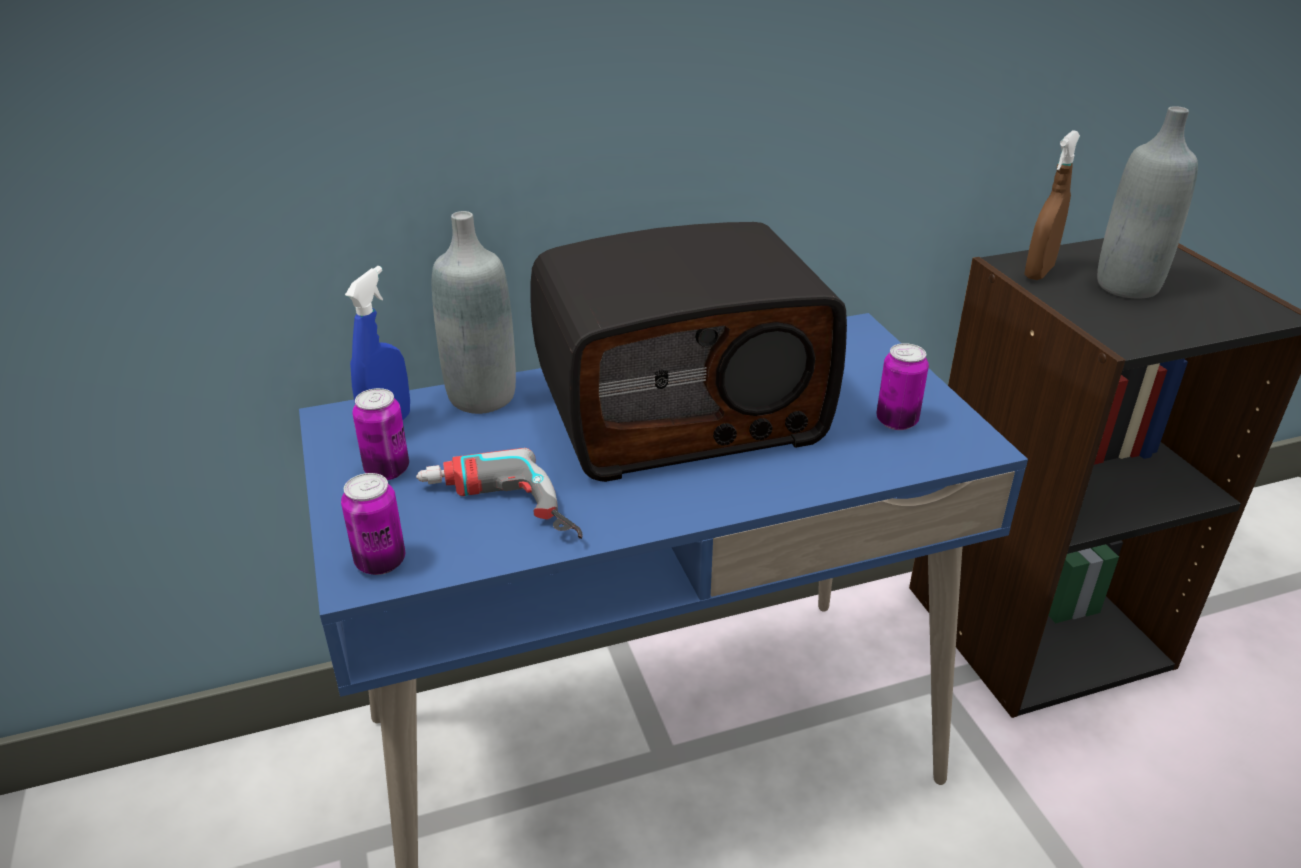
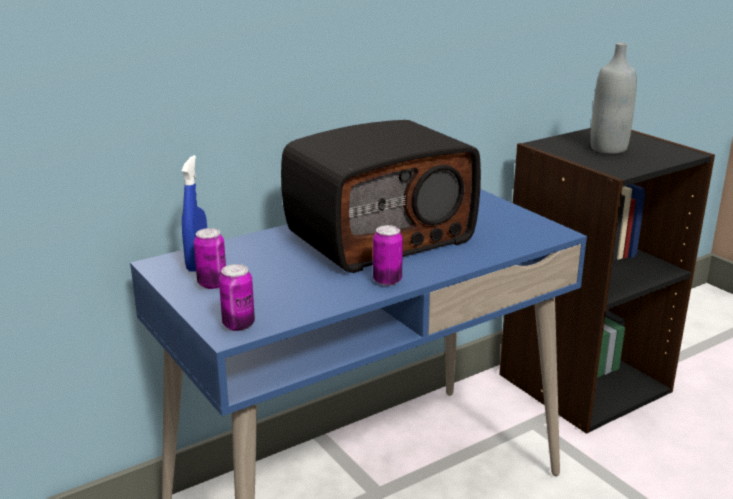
camera: 15 degrees left, 10 degrees down
(481, 397) = (249, 243): grey bottle -> none
(497, 513) = (296, 294): power drill -> none
(896, 421) = (507, 227): can -> can (387, 280)
(1039, 272) = (557, 146): brown spray bottle -> none

